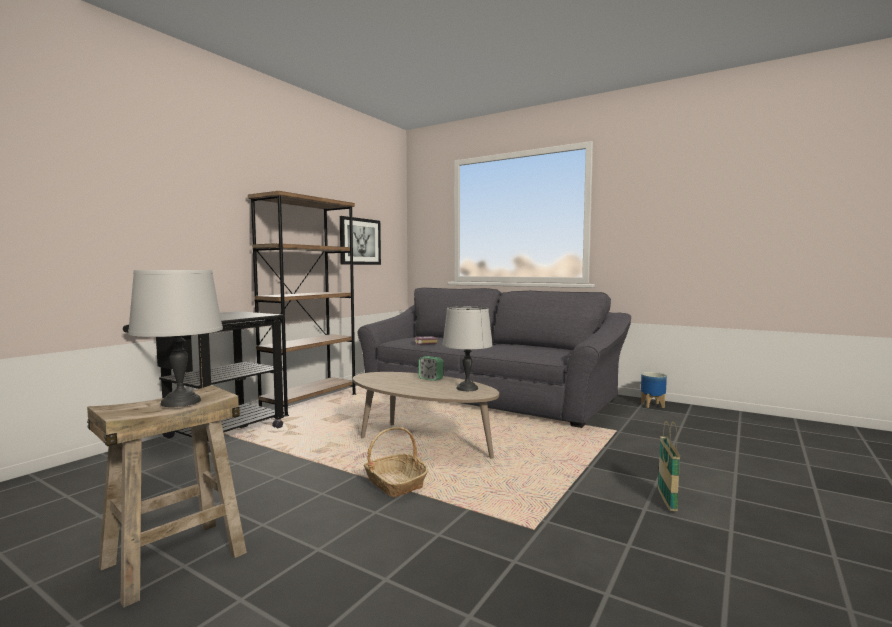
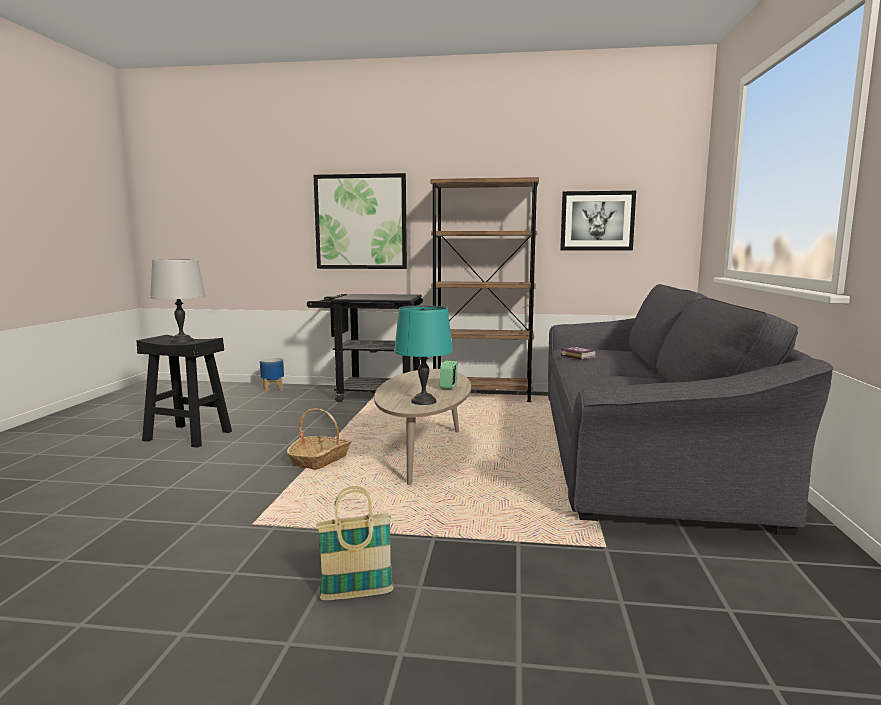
camera: 65 degrees right, 5 degrees up
(162, 227) = (361, 222): none -> picture
(174, 560) = (187, 436): beige stool -> black stool
(467, 388) = (423, 401): grey table lamp -> turquoise table lamp
(653, 405) = (836, 576): planter -> planter (273, 389)

